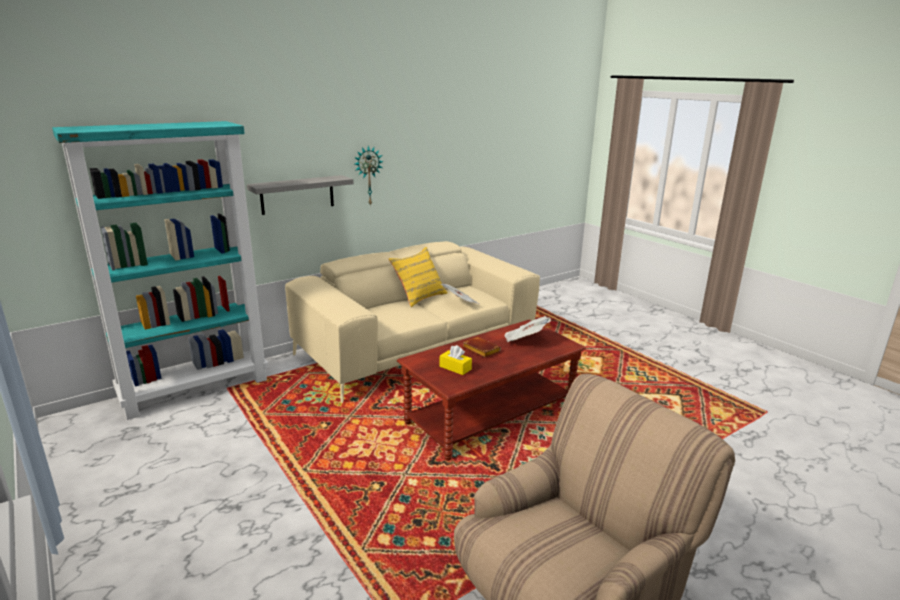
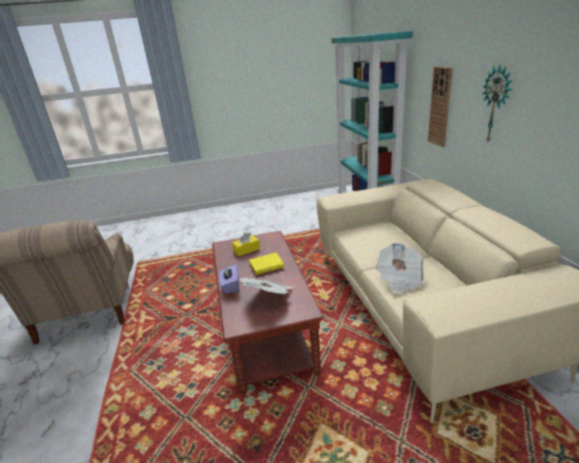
camera: 115 degrees right, 5 degrees up
(297, 194) = (440, 107): grey shelf -> wall clock
(419, 297) = (431, 258): yellow pillow -> none
(479, 350) = (267, 266): brown book -> yellow book
(526, 359) = (230, 286): none -> purple tissue box

